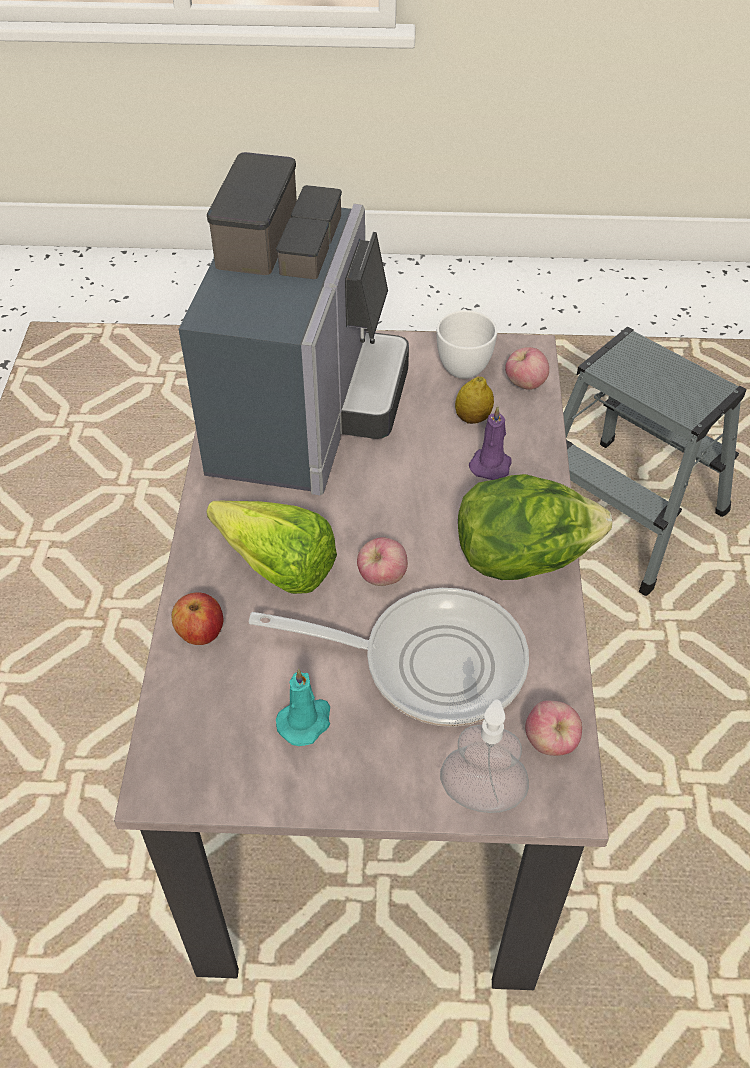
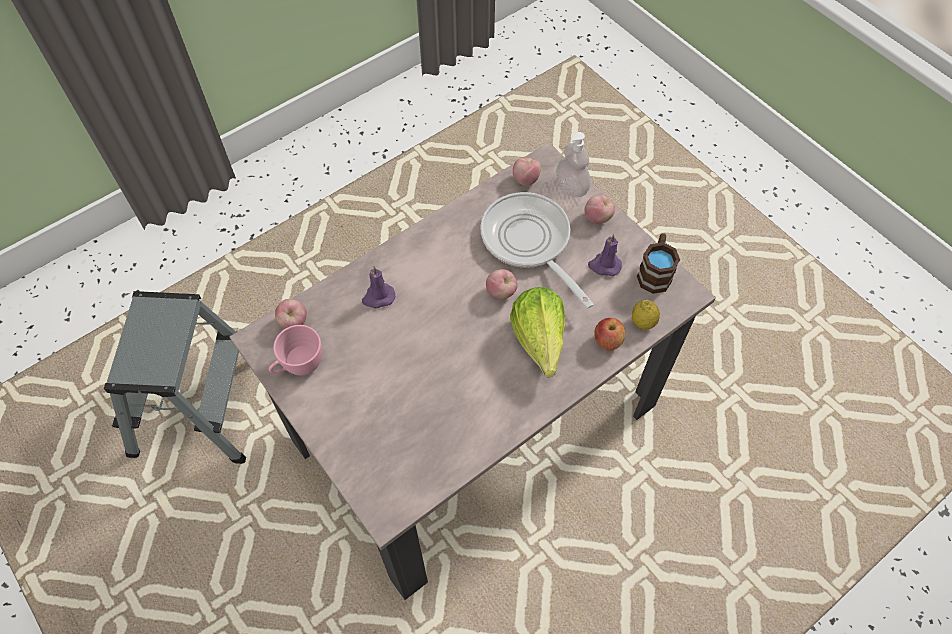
camera: 130 degrees left, 10 degrees up
(231, 775) = (655, 272): none -> brown mug
(305, 414) = (419, 417): coffee machine -> none
(305, 721) = (604, 265): turquoise candle -> purple candle
(392, 782) = (597, 218): none -> apple
(463, 363) = (299, 366): white cup -> pink cup
(472, 418) = (347, 329): lemon -> lemon (643, 322)
(523, 558) = (433, 245): lettuce -> none

